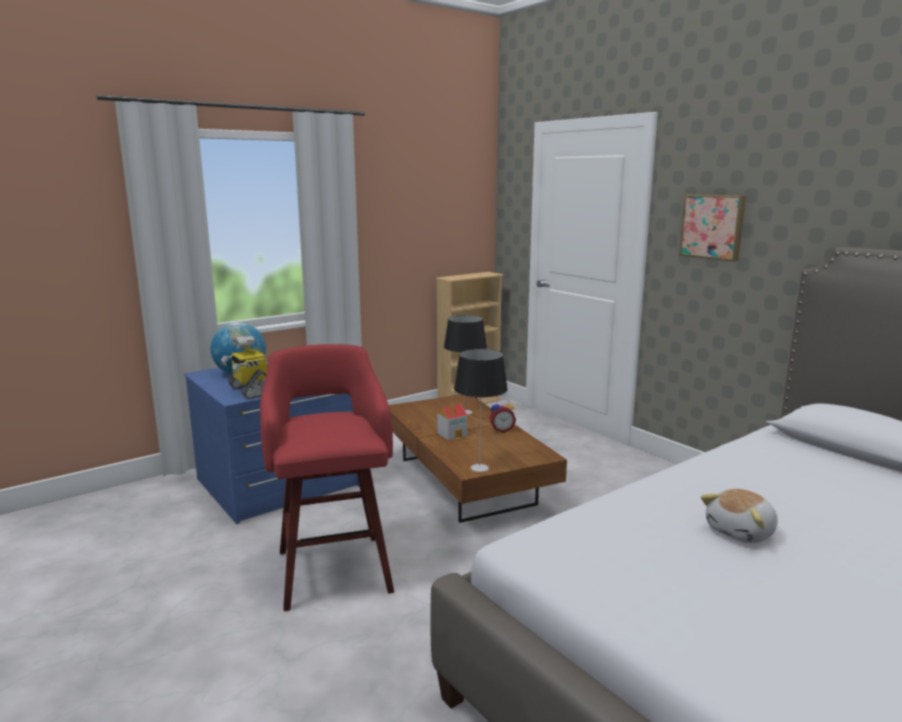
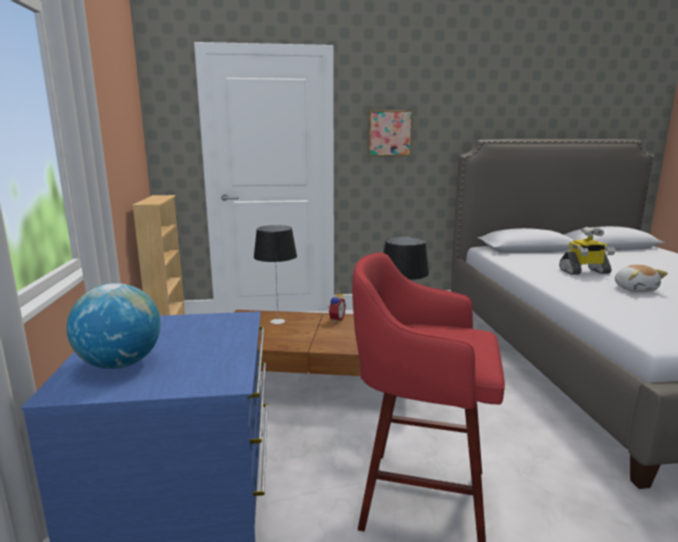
camera: 60 degrees left, 0 degrees up
(251, 390) = (213, 367): toy robot -> toy robot (584, 272)
(452, 434) = (320, 337): toy house -> none

